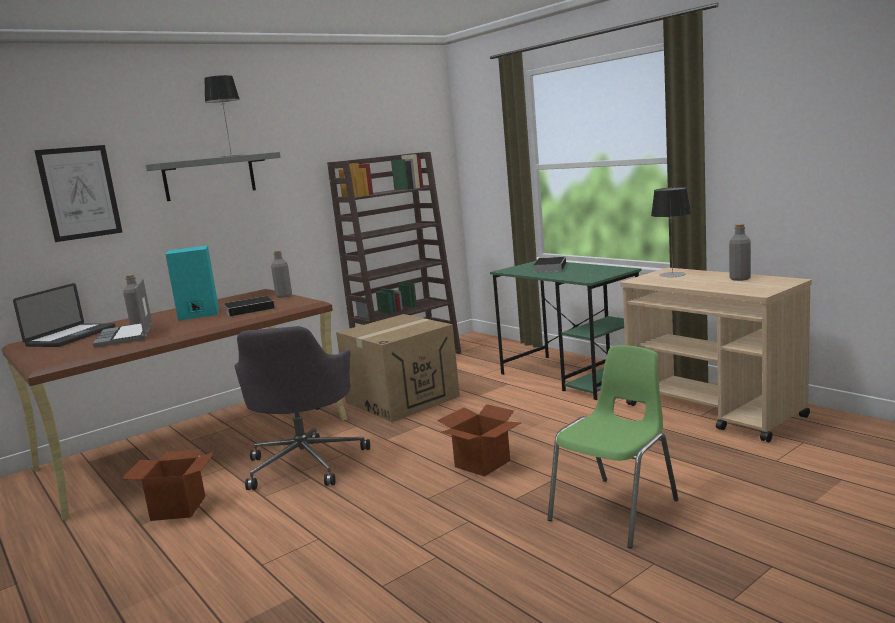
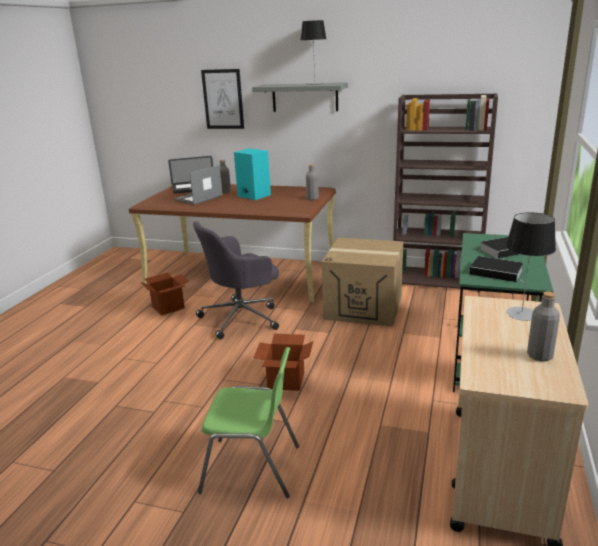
camera: 55 degrees right, 10 degrees up
(251, 309) = (272, 203): book -> book (497, 272)

